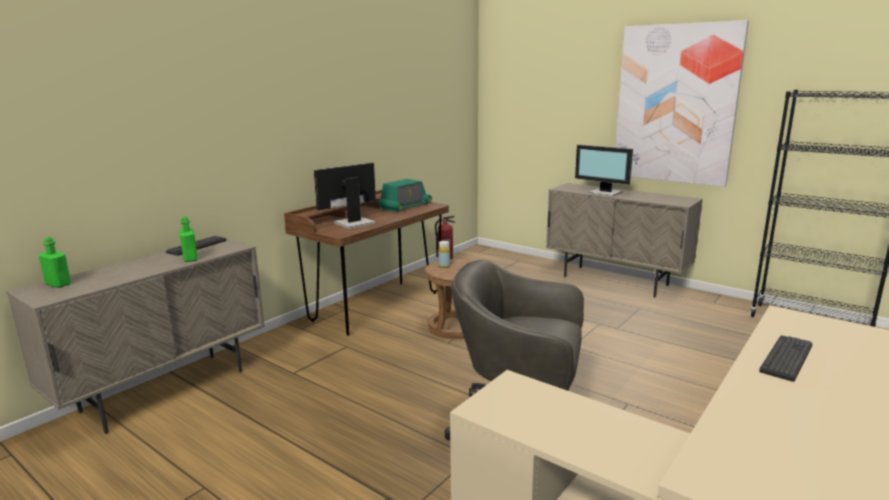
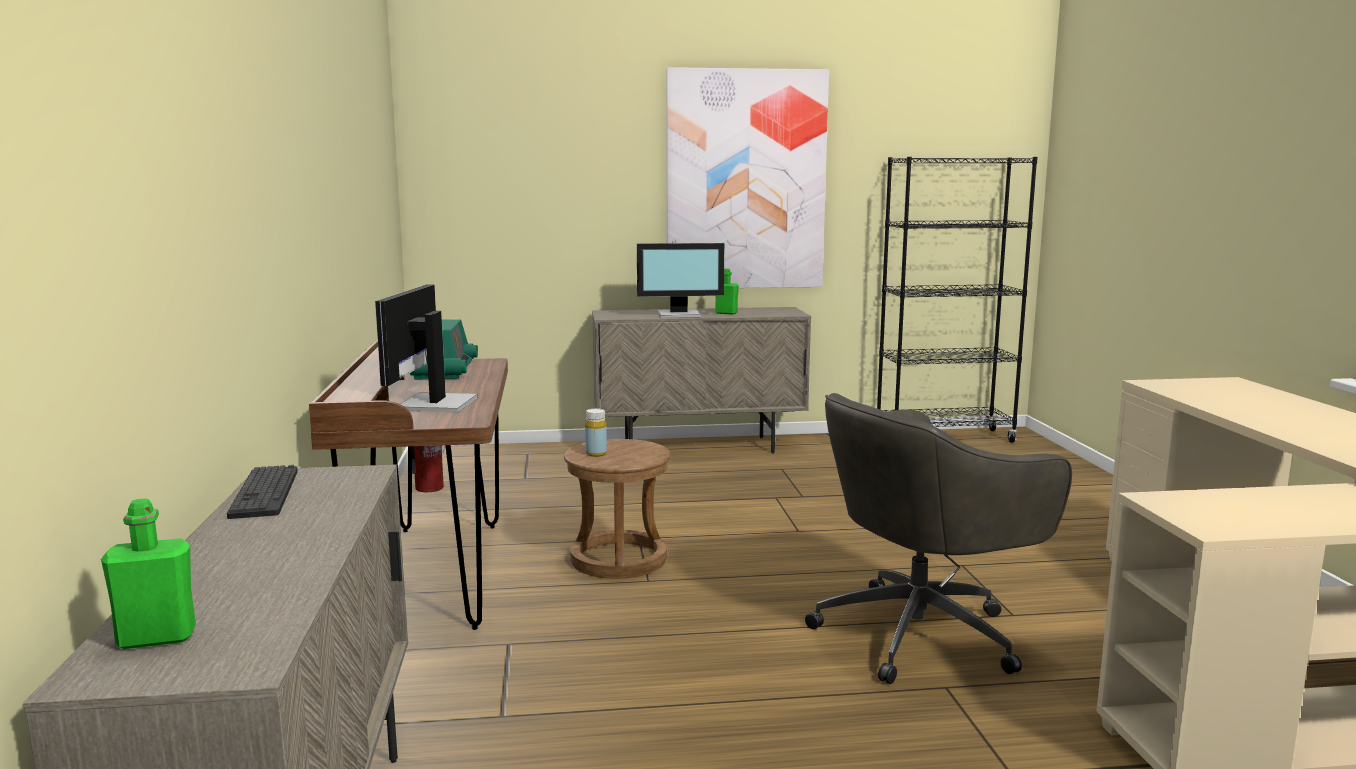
camera: 45 degrees left, 5 degrees down
(190, 259) = (332, 511): green bottle -> green bottle (726, 313)
(786, 358) = (1250, 411): keyboard -> none

